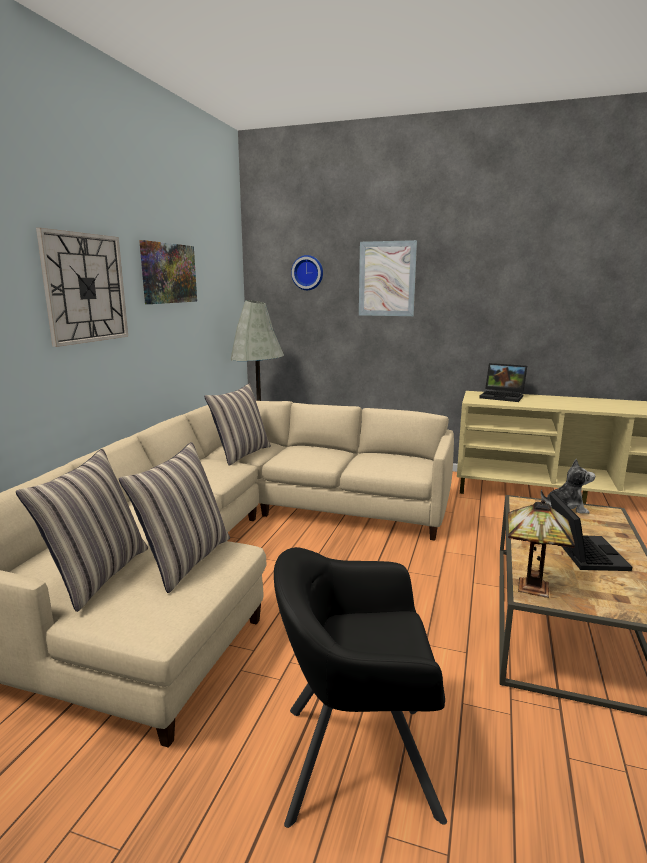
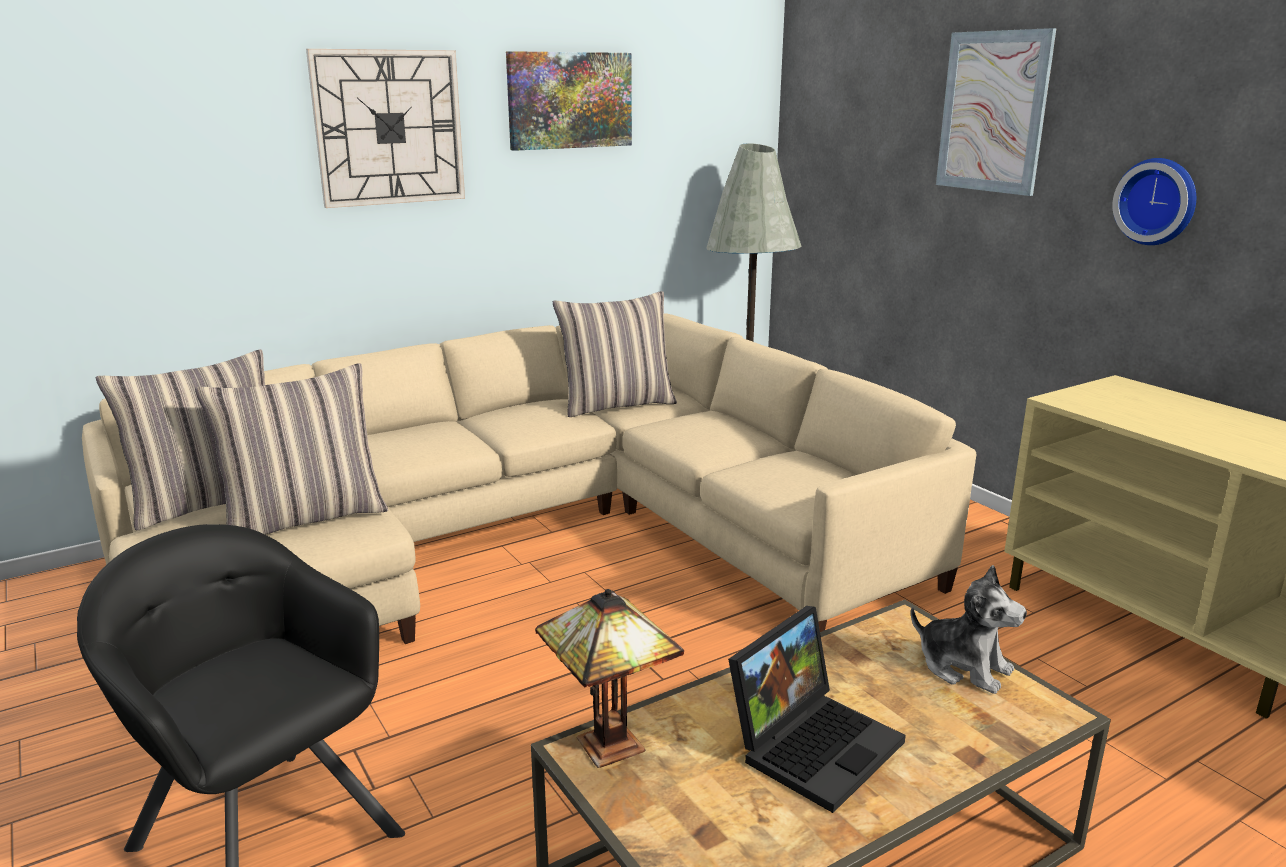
camera: 40 degrees right, 5 degrees up
(308, 273) = (867, 95): wall clock -> wall clock (1157, 201)
(503, 396) = (1165, 405): laptop -> none

